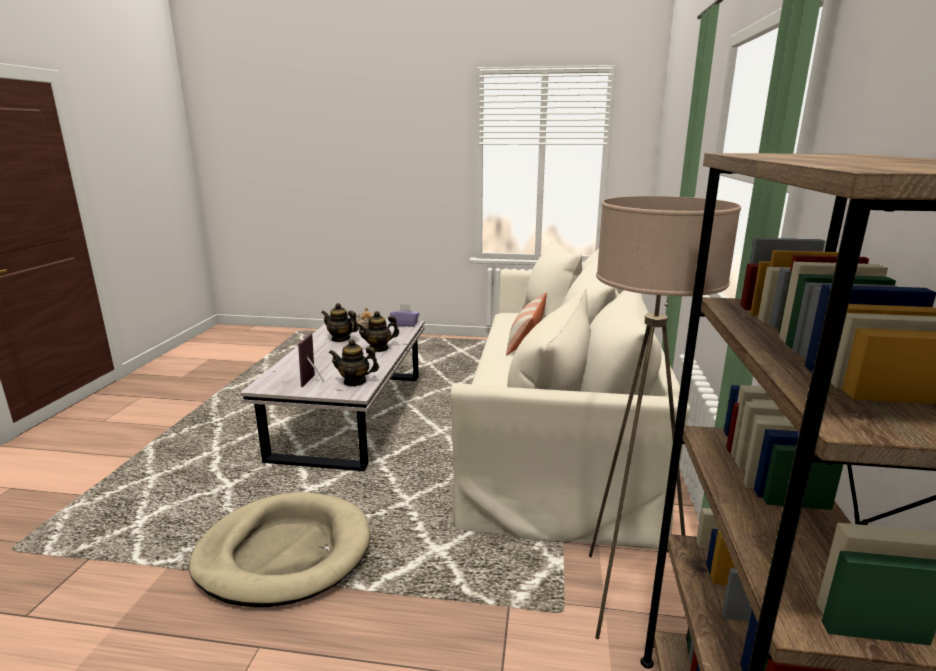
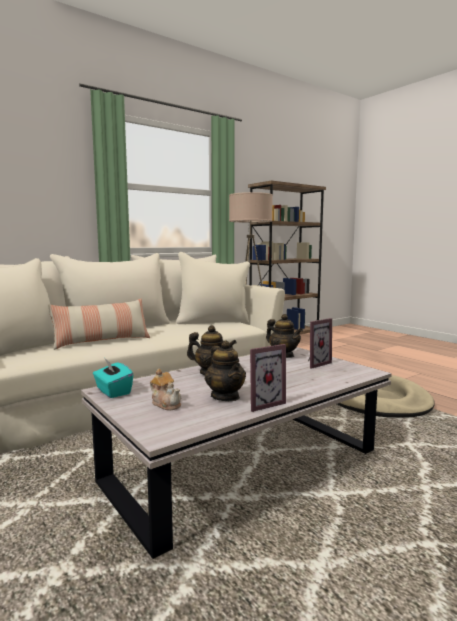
camera: 135 degrees left, 10 degrees down
(314, 342) = (262, 403): none -> picture frame
(405, 324) = (113, 391): purple tissue box -> turquoise tissue box

